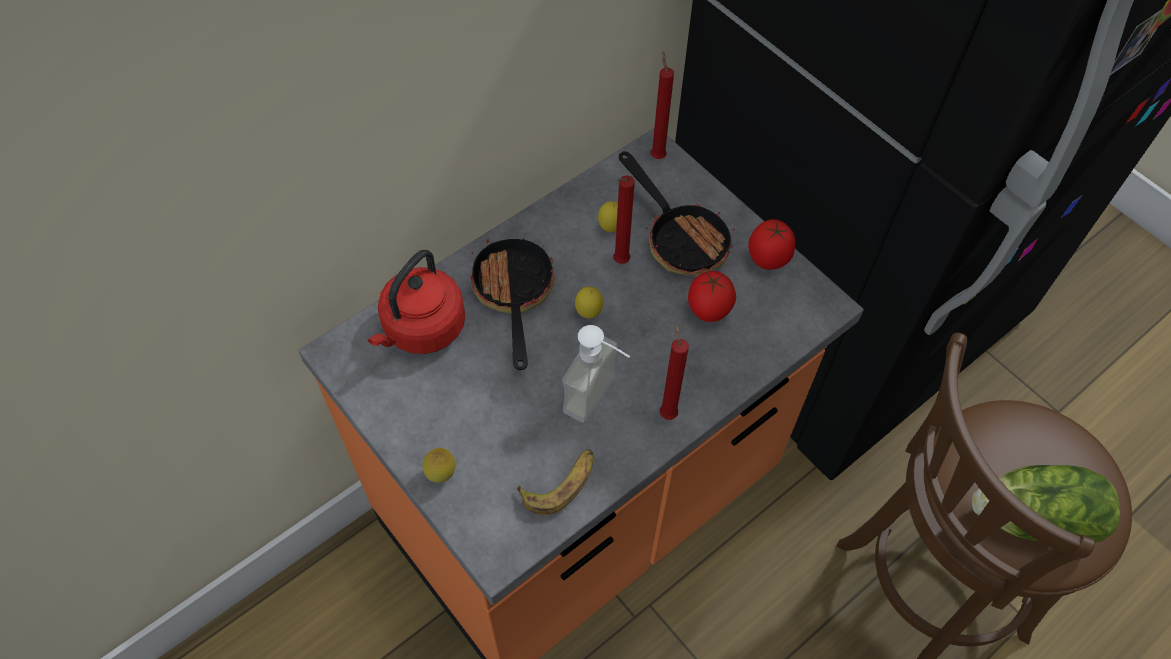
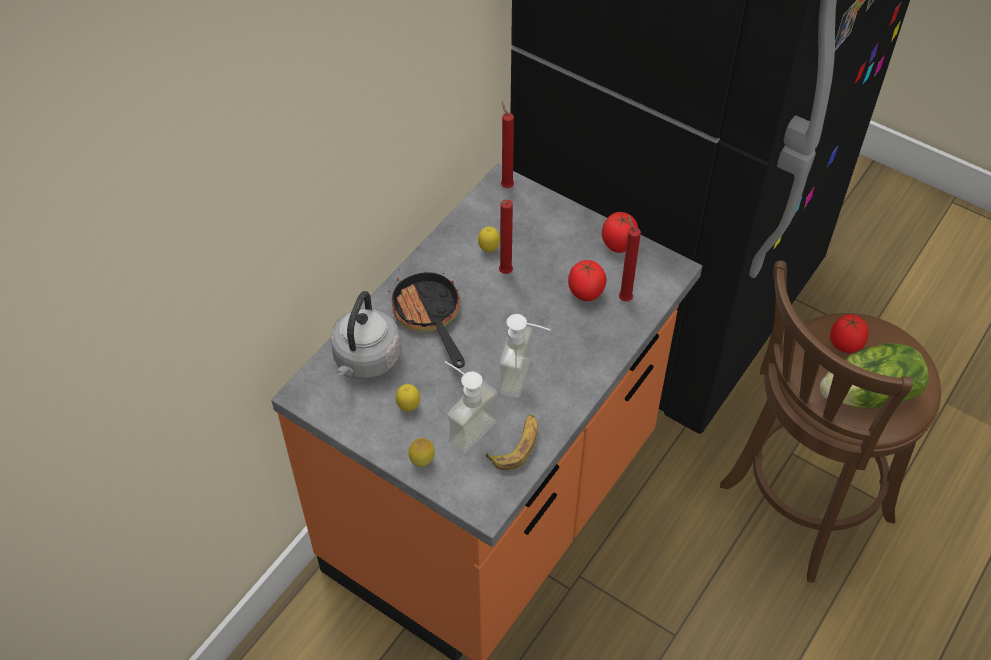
camera: 15 degrees left, 5 degrees down
(421, 329) = (366, 360): red kettle -> grey kettle
(507, 442) = (464, 426): none -> soap dispenser
(588, 313) = (494, 317): lemon -> lemon (408, 407)
(667, 412) = (579, 374): red candle -> red candle (624, 297)
(680, 237) = (545, 244): frying pan -> none
(1021, 447) = (845, 345): none -> tomato

